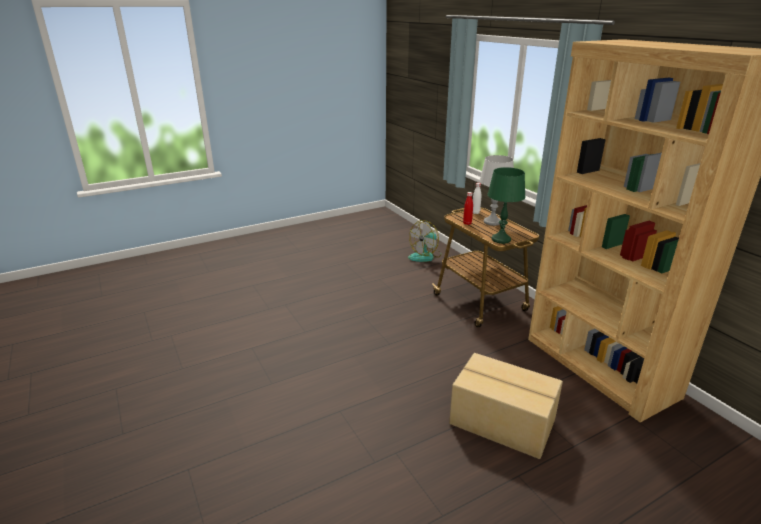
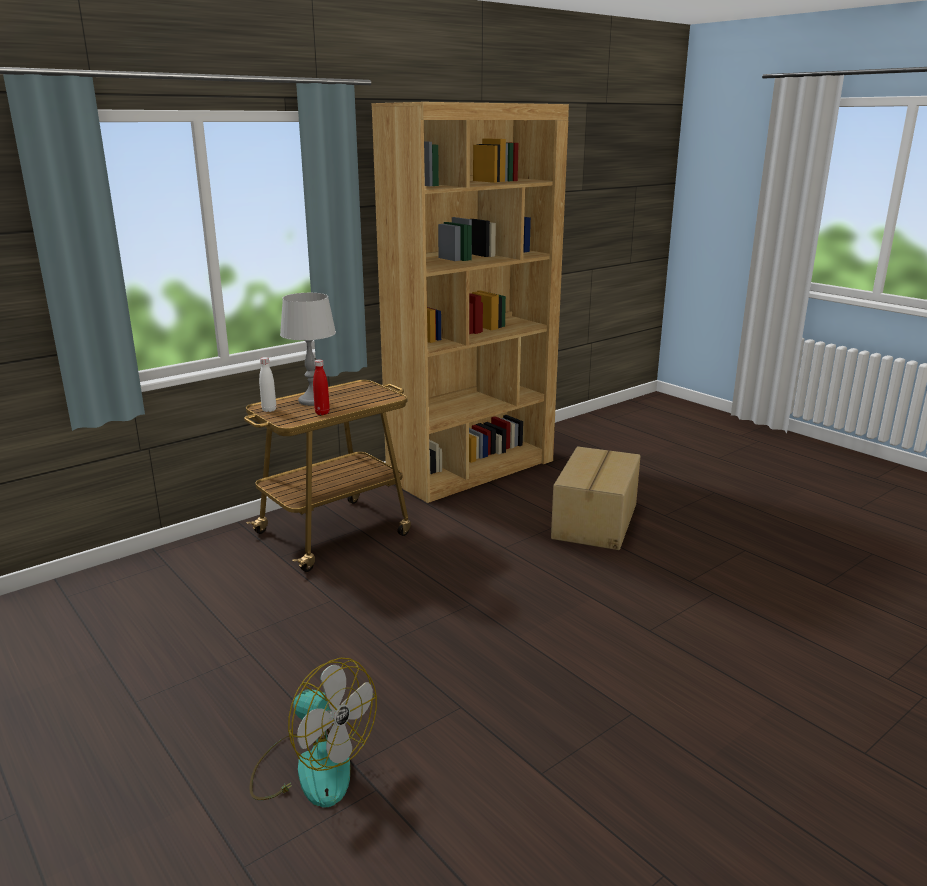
camera: 100 degrees left, 5 degrees down
(425, 256) = (137, 590): fan -> fan (312, 767)
(501, 239) = (384, 396): green table lamp -> none

